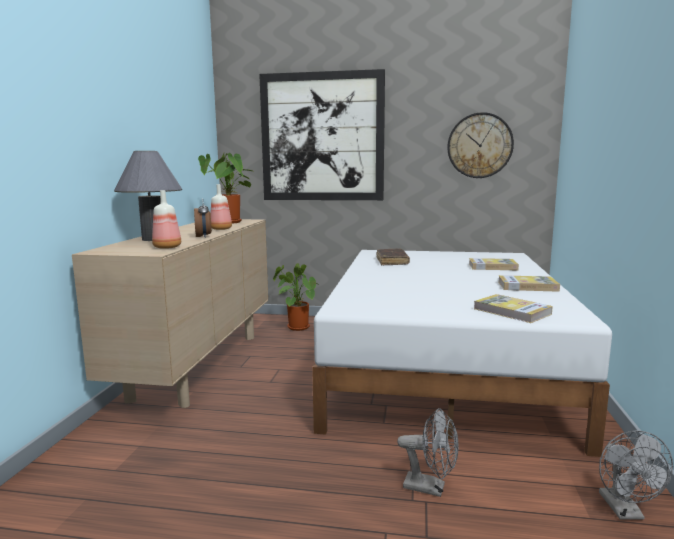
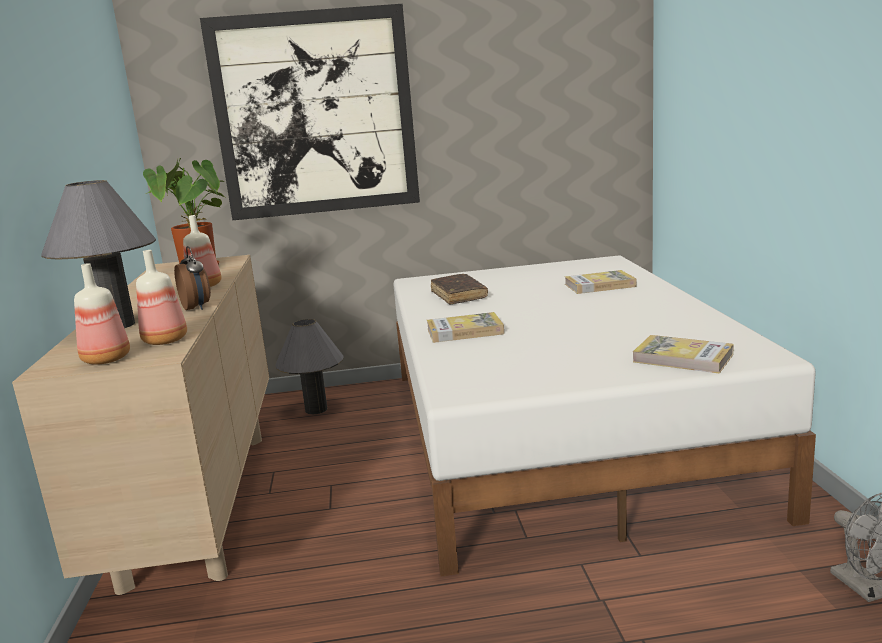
camera: 15 degrees left, 5 degrees up
(126, 251) = (104, 360): none -> bottle
(296, 327) = (316, 409): potted plant -> grey table lamp
(431, 488) = (637, 618): grey fan -> none
(479, 145) = (548, 110): wall clock -> none
(527, 286) = (669, 312): book -> book (464, 331)

